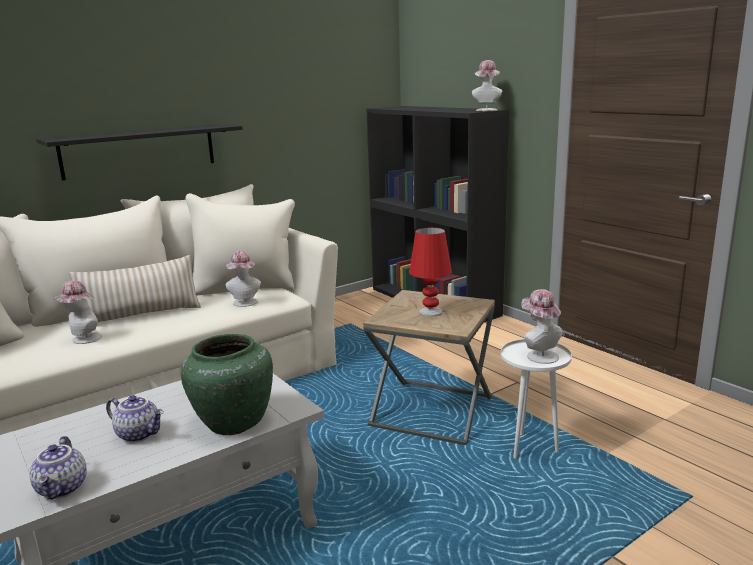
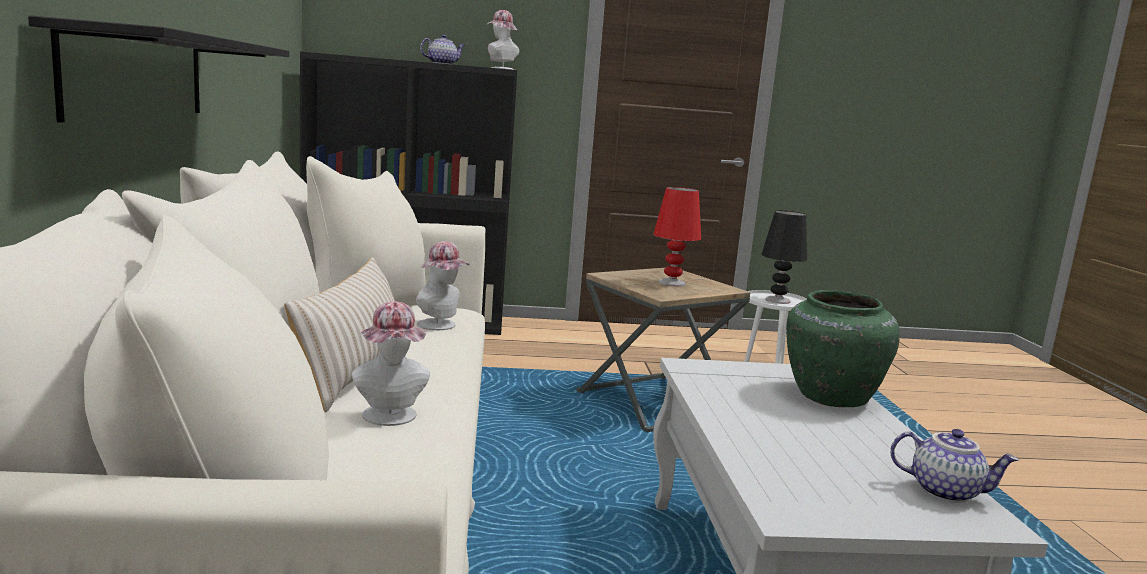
camera: 60 degrees left, 5 degrees down
(139, 434) = (824, 436): teapot -> teapot (442, 64)
(539, 355) = (778, 300): hat -> black table lamp

